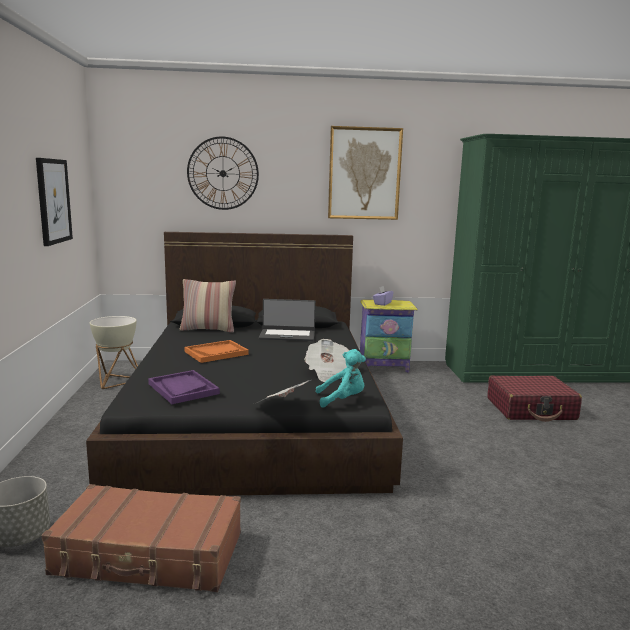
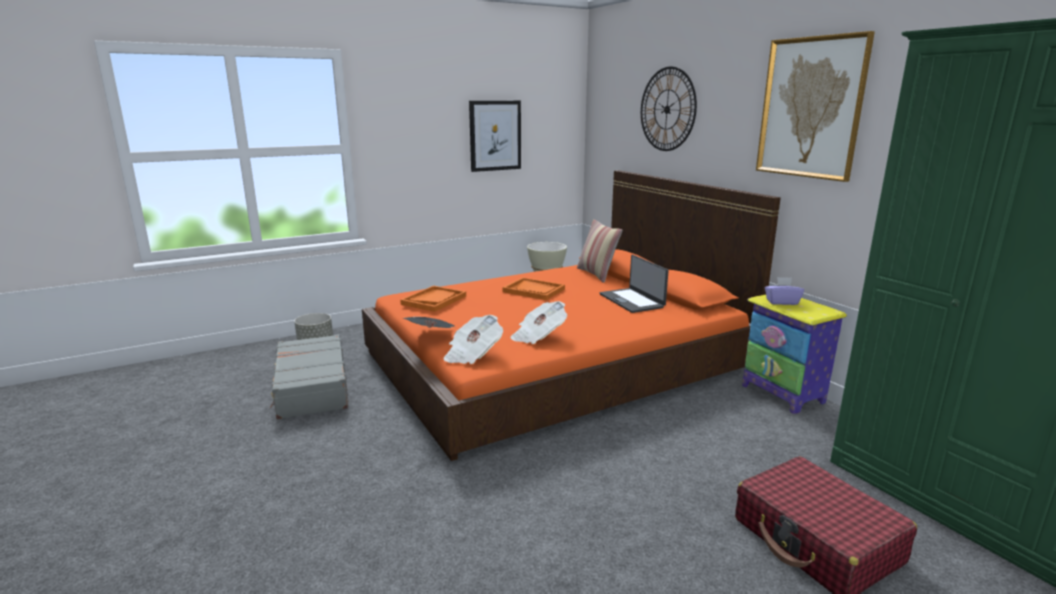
camera: 65 degrees right, 5 degrees up
(149, 554) = (311, 387): brown suitcase -> grey suitcase
(183, 389) = (434, 300): purple tray -> orange tray
(255, 411) = (555, 360): black bed -> orange bed
(342, 400) = (472, 355): turquoise plush toy -> newspaper

